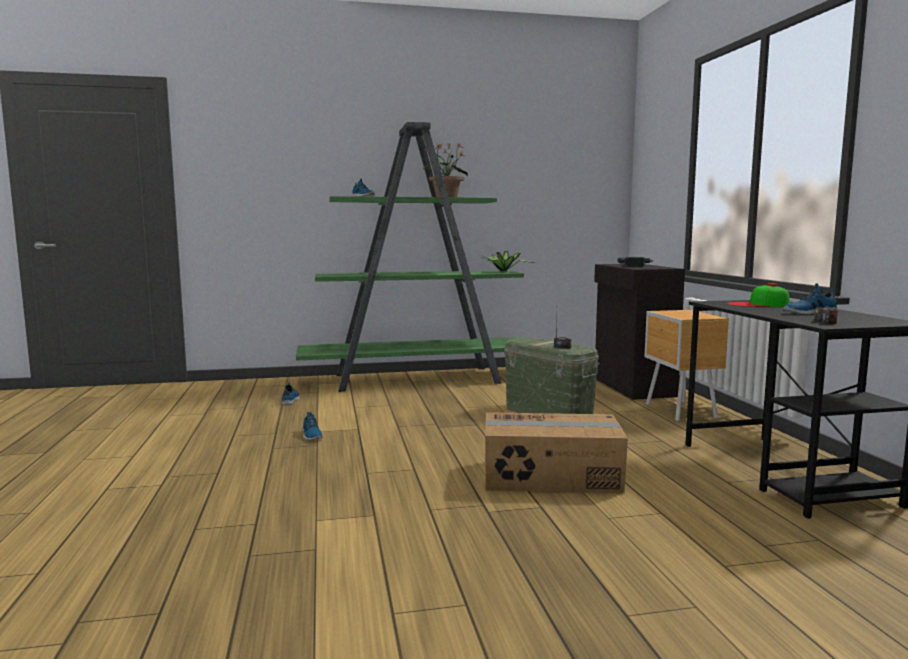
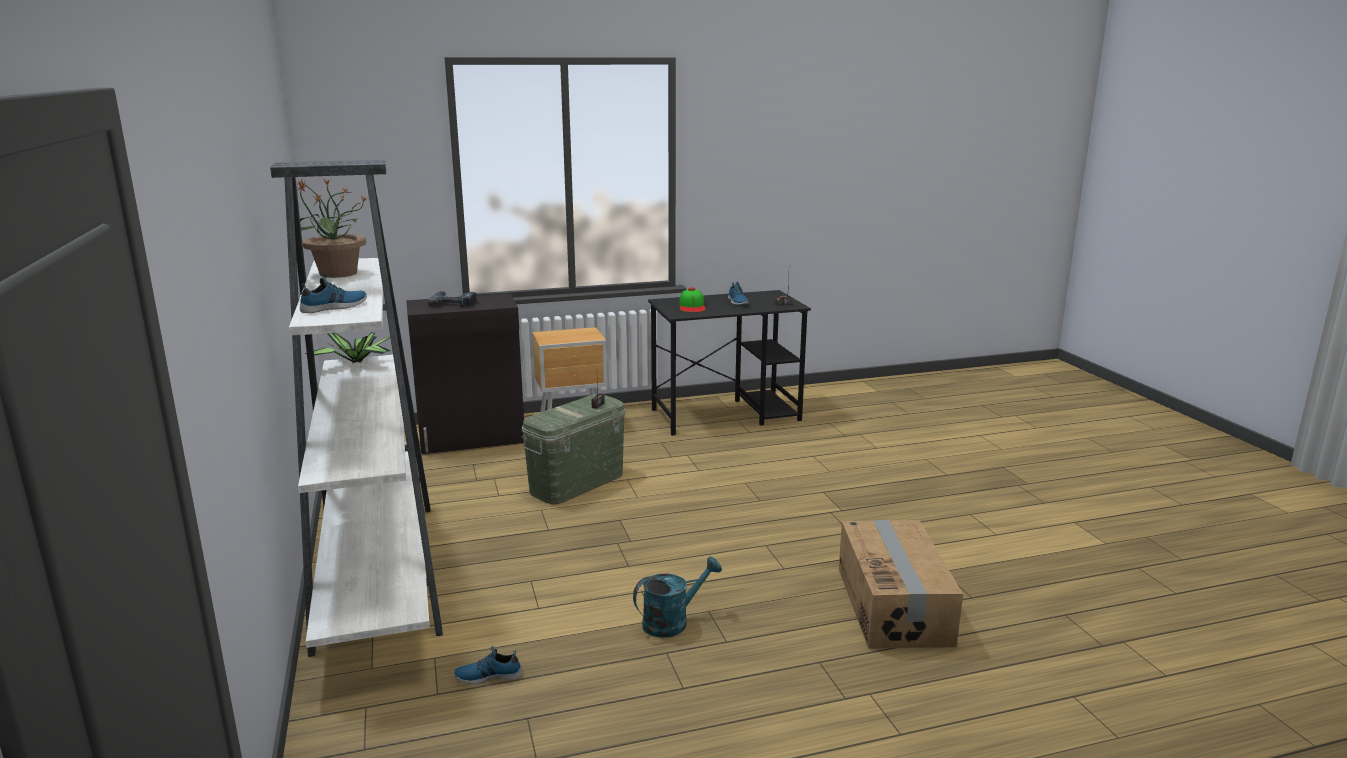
camera: 95 degrees left, 10 degrees up
(311, 435) = (672, 621): shoe -> turquoise watering can
(419, 379) = (377, 569): green bookcase -> white bookcase
(551, 476) = (761, 486): cardboard box -> cardboard box (894, 605)

